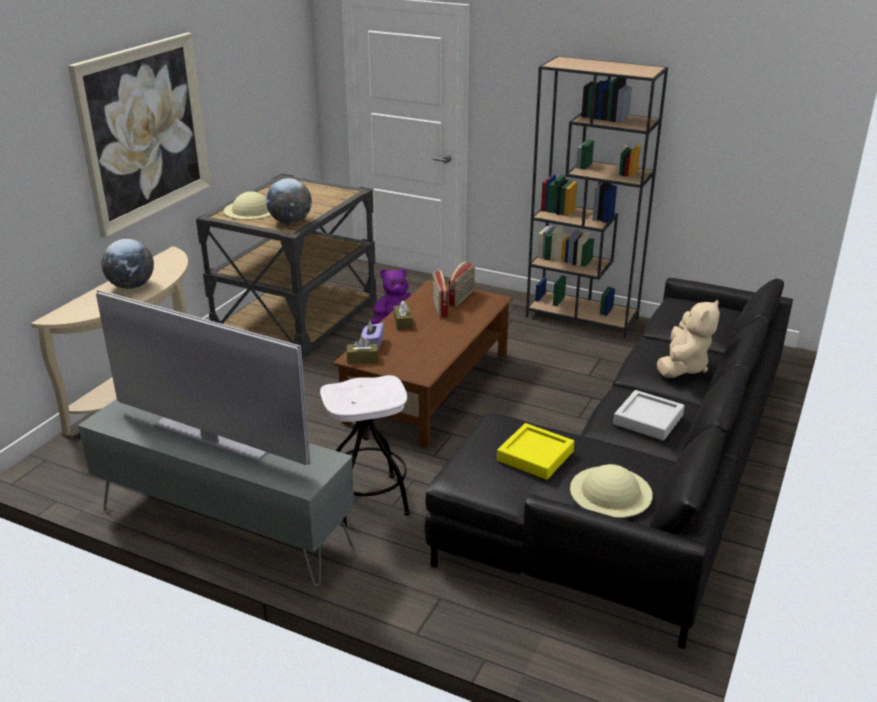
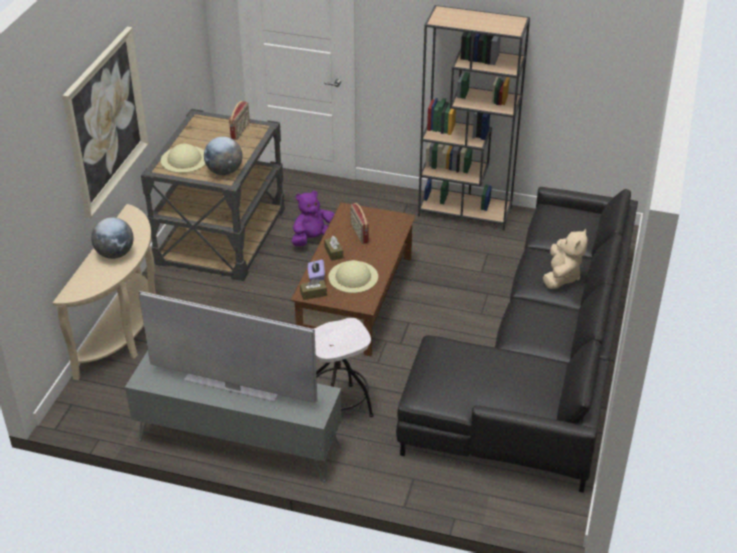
camera: 10 degrees left, 10 degrees up
(462, 298) = (374, 220): radio -> radio (240, 130)
(535, 456) = (469, 371): yellow tray -> none
(610, 491) = (527, 394): beige hat -> beige hat (353, 277)
(648, 420) = (543, 329): grey tray -> none

